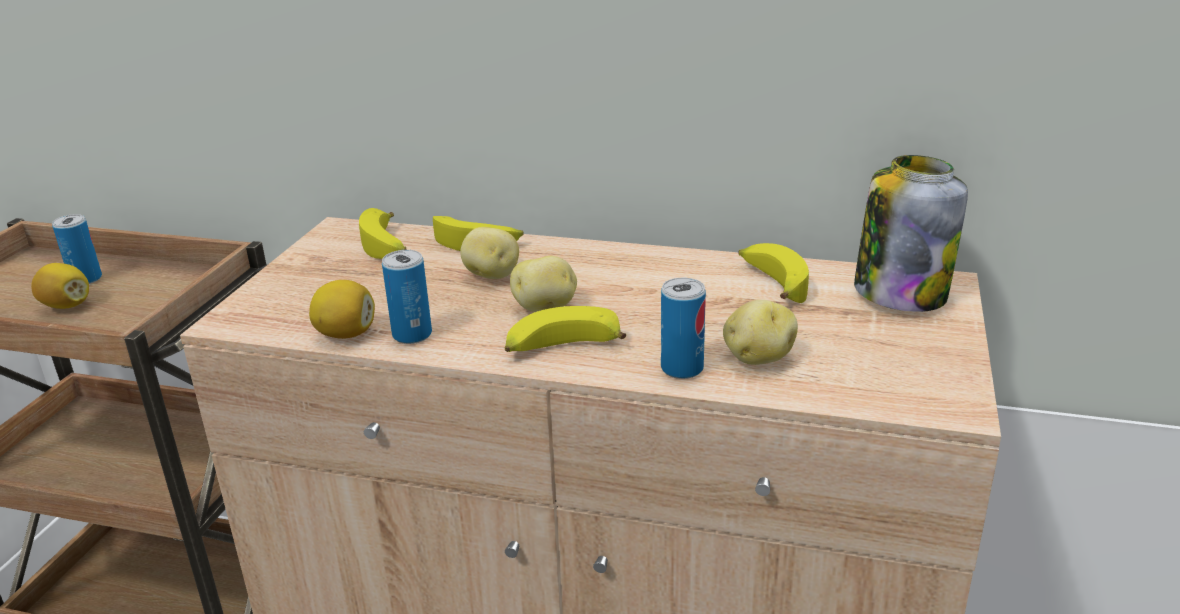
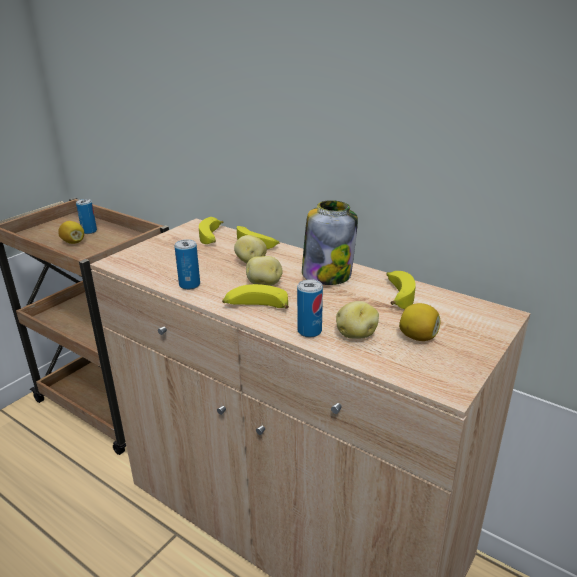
camera: 20 degrees right, 0 degrees up
(346, 334) = (160, 278): lemon -> lemon (418, 337)
(899, 292) = (470, 315): jar -> jar (327, 274)

